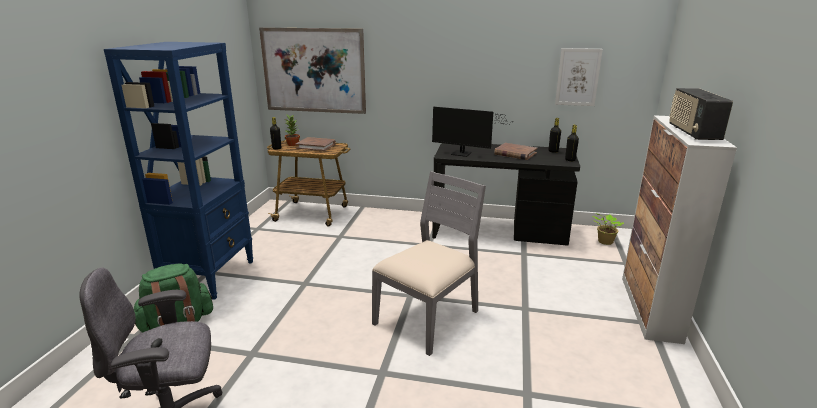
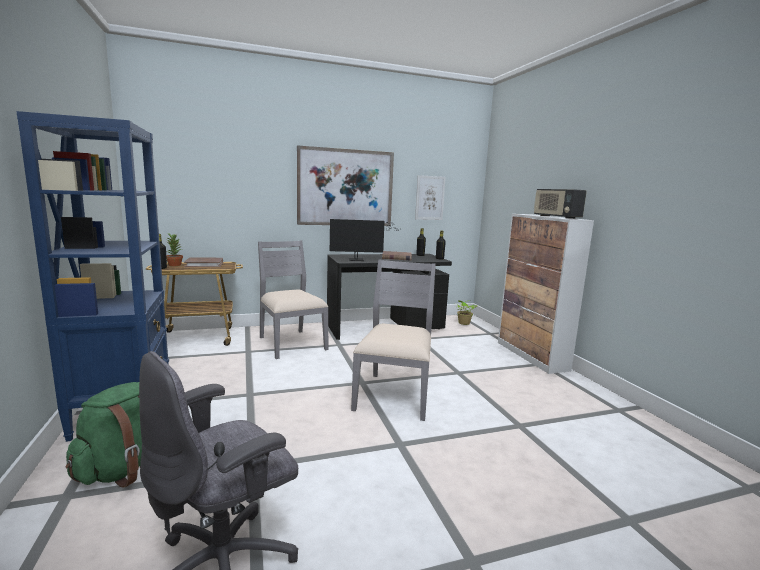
camera: 30 degrees left, 10 degrees down
(313, 71) = (194, 190): picture -> picture (346, 188)
(384, 234) = (291, 343): none -> grey chair

